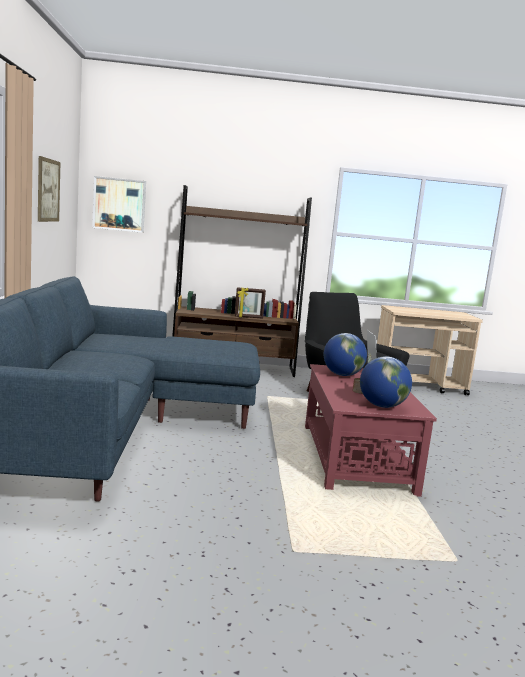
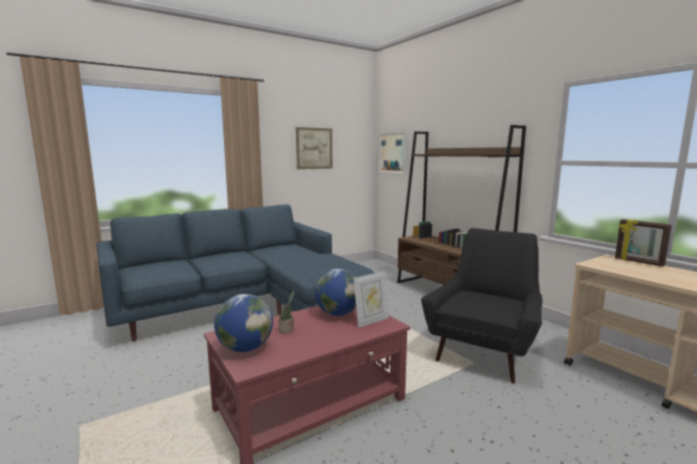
camera: 60 degrees right, 0 degrees up
(248, 317) = (448, 249): picture frame -> picture frame (638, 262)

